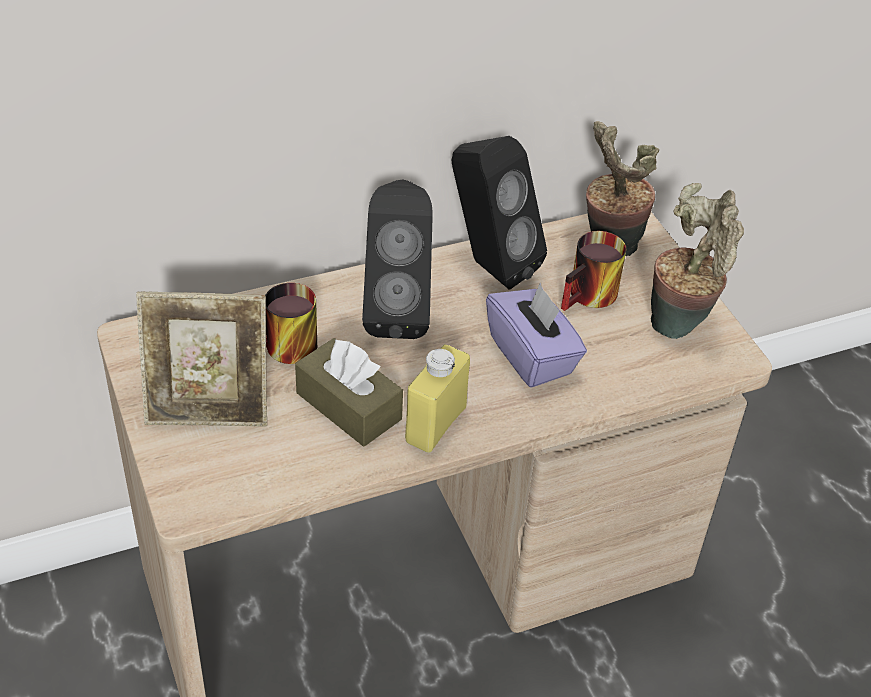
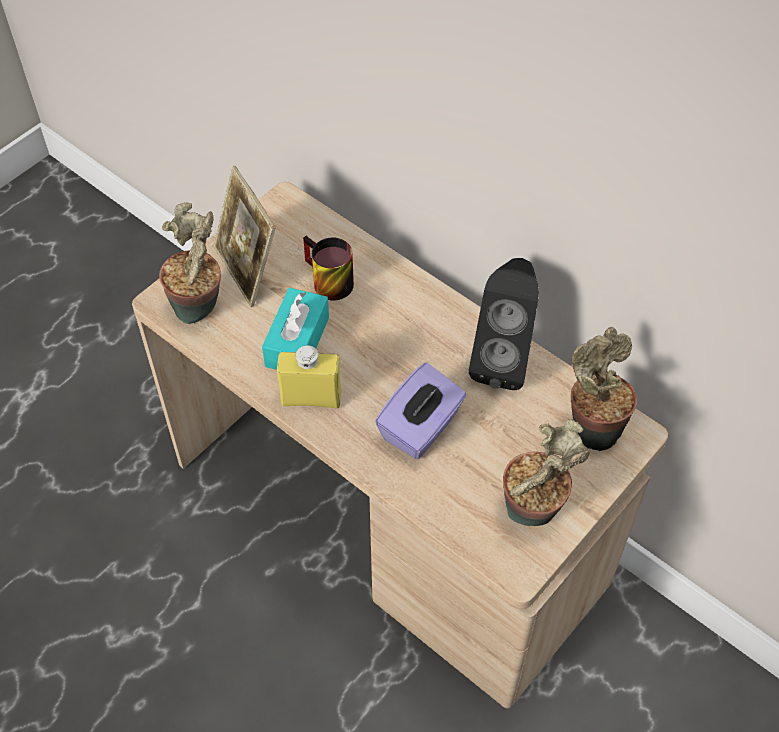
camera: 65 degrees right, 10 degrees up
(231, 473) = (200, 309): none -> potted plant
(348, 406) = (297, 341): brown tissue box -> turquoise tissue box
(397, 312) = (409, 327): black speaker -> none
(591, 298) = (516, 441): mug -> none

